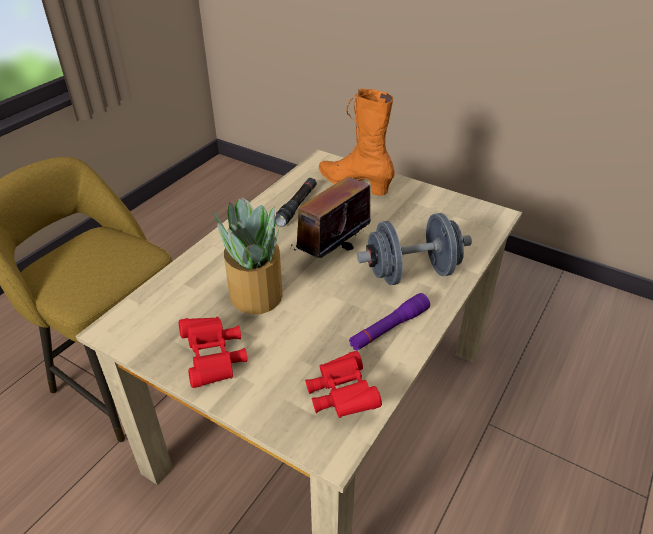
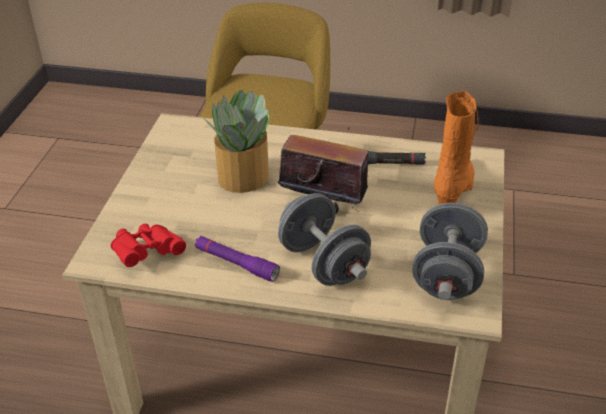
camera: 70 degrees right, 0 degrees up
(214, 359) = (161, 179): red binoculars -> none
(451, 215) = (447, 274): none -> grey dumbbell

